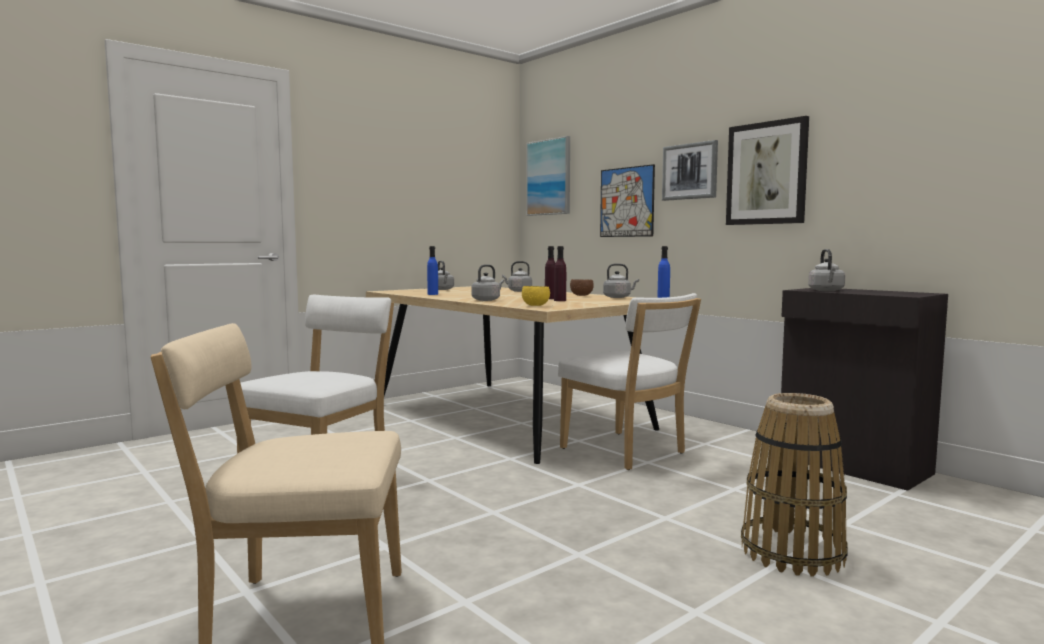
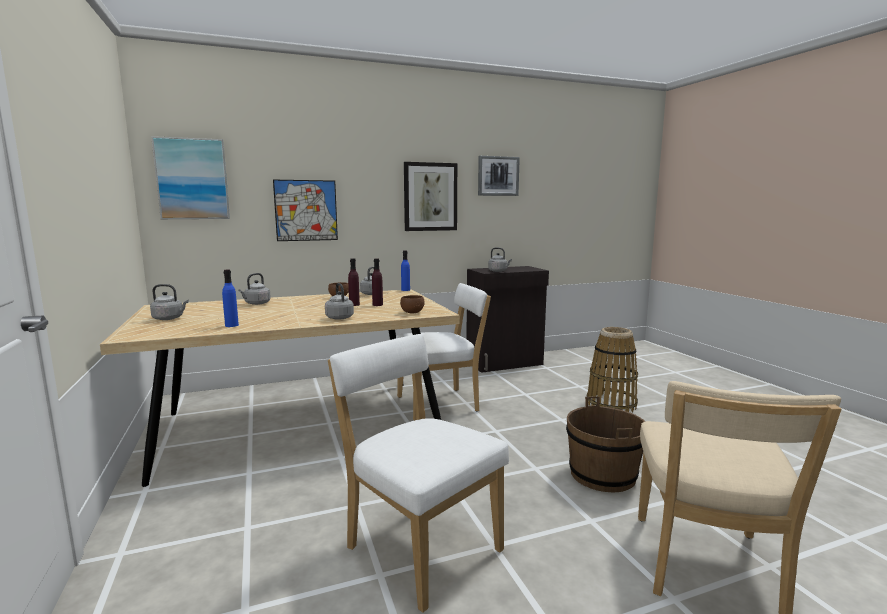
camera: 70 degrees left, 5 degrees up
(503, 551) = (602, 475): none -> brown bucket
(536, 305) = (411, 312): yellow bowl -> brown bowl
(690, 171) = (369, 190): picture -> picture (498, 176)

